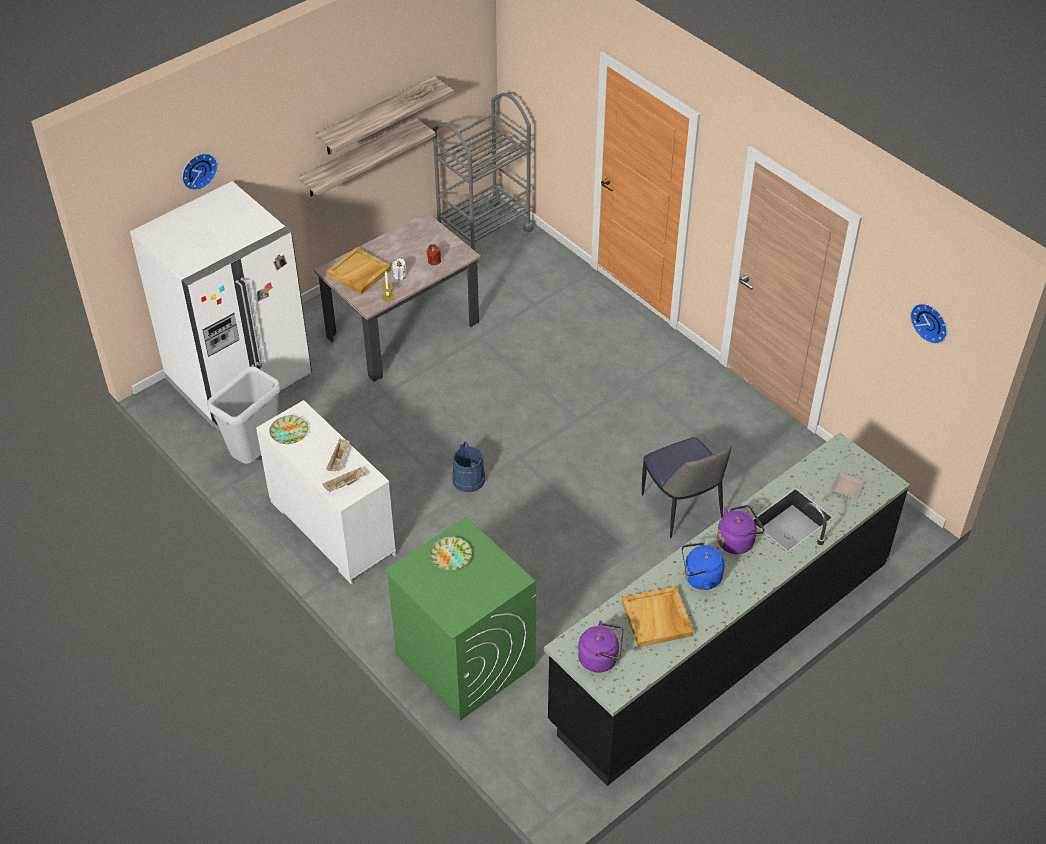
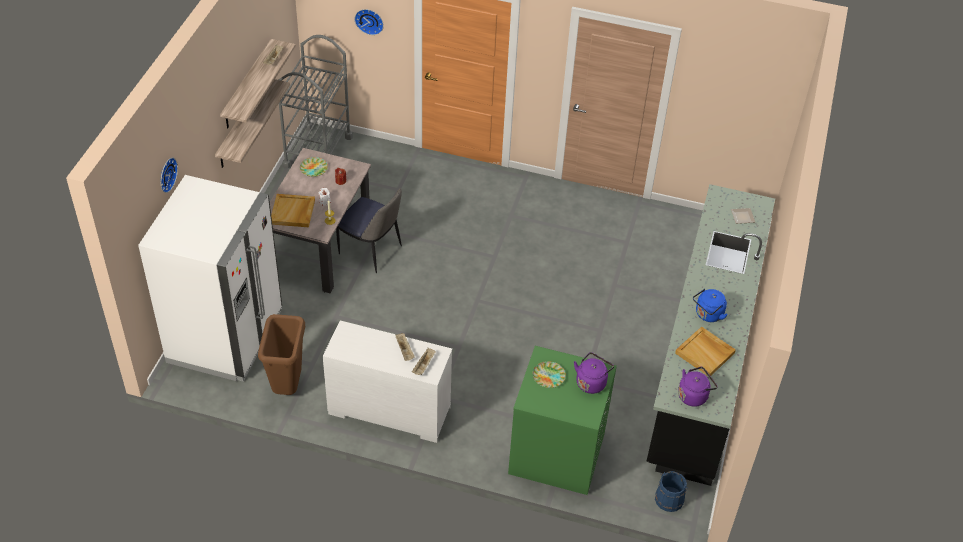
camera: 35 degrees left, 0 degrees up
(255, 455) = (287, 386): grey trash can -> brown trash can
(289, 432) = (350, 348): plate -> plate (314, 169)
(468, 479) = (456, 331): blue bucket -> blue bucket (669, 499)
(682, 508) = (610, 285): chair -> chair (371, 251)
(737, 541) = (709, 280): purple kettle -> purple kettle (591, 382)
(931, 321) = (750, 84): wall clock -> wall clock (369, 20)

